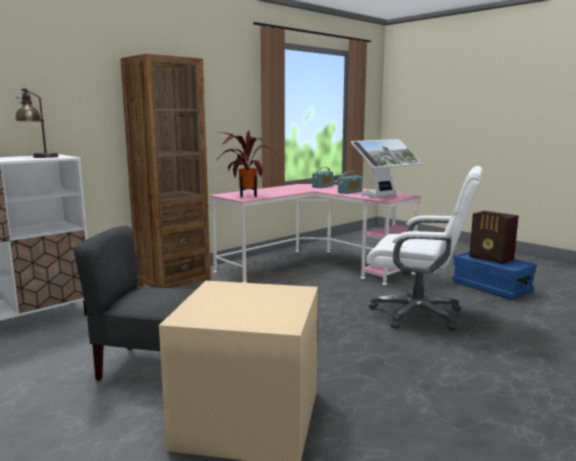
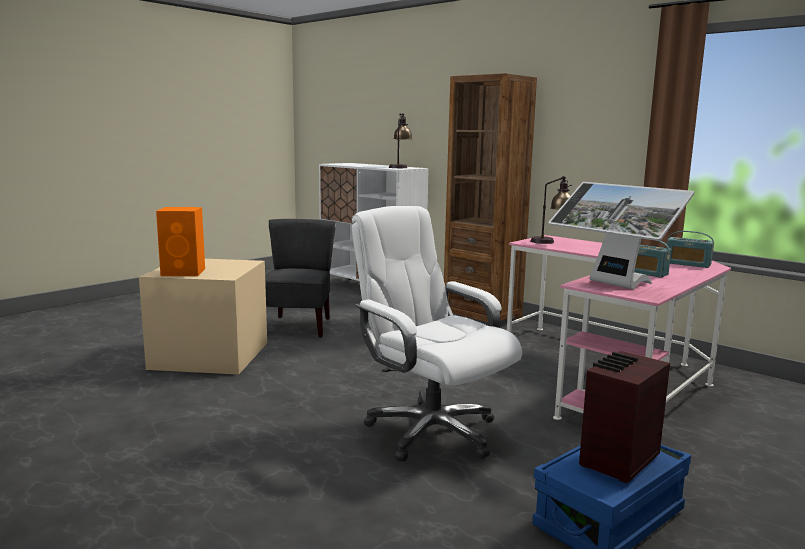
camera: 85 degrees right, 0 degrees up
(246, 195) = (551, 242): potted plant -> table lamp
(275, 311) = (184, 272): none -> orange speaker
(418, 314) = (431, 431): white office chair -> white office chair turned 120 degrees clockwise

